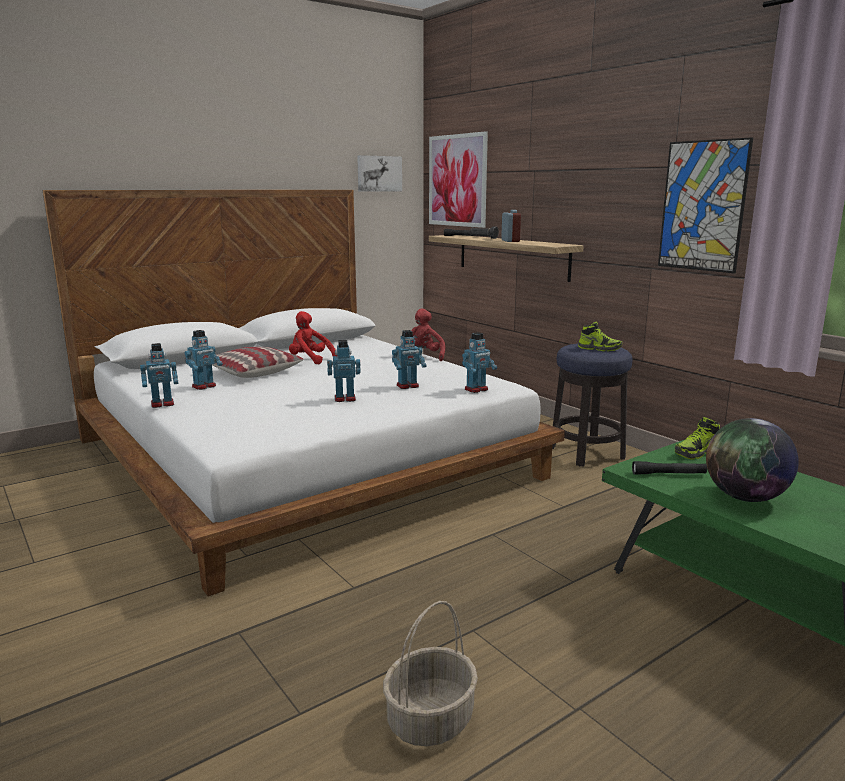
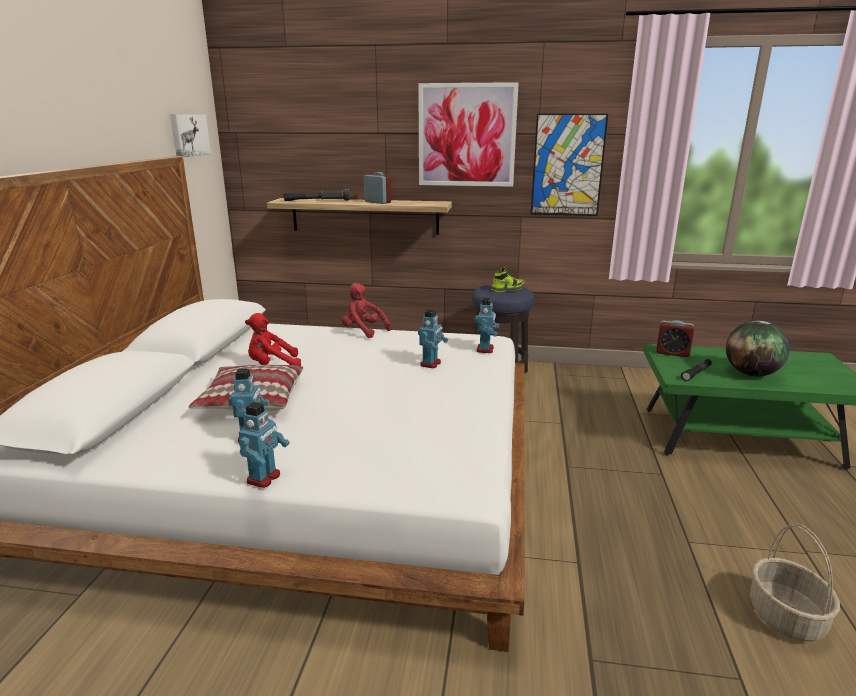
camera: 45 degrees left, 5 degrees up
(345, 399) = (419, 395): toy robot -> none
(457, 180) = (277, 141): picture -> picture (466, 135)
(697, 453) = (672, 353): shoe -> alarm clock

